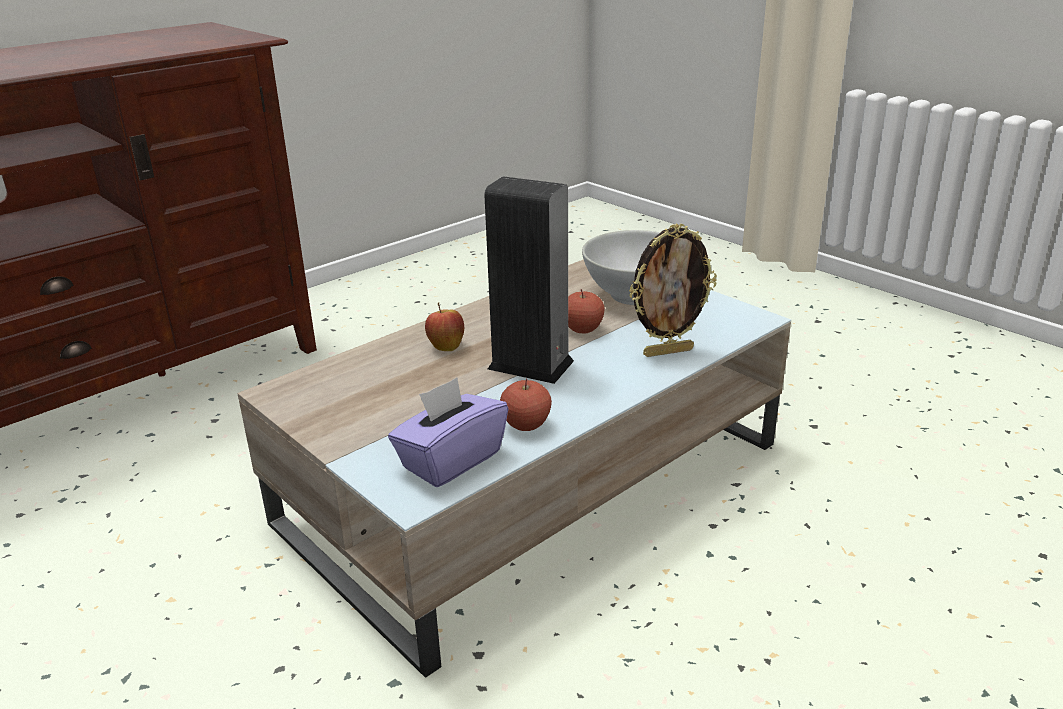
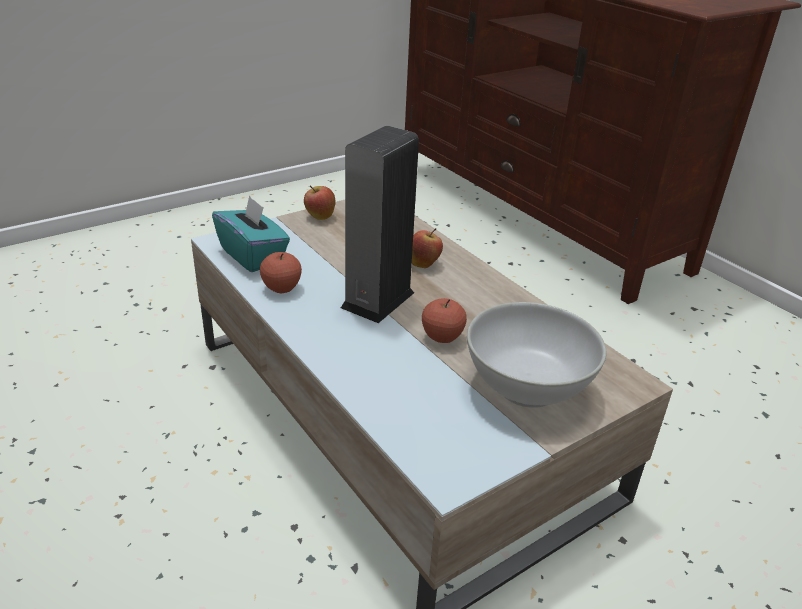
camera: 95 degrees right, 5 degrees up
(327, 426) = (319, 217): none -> apple
(450, 460) = (253, 255): purple tissue box -> turquoise tissue box
(668, 351) = (379, 384): picture frame -> none

